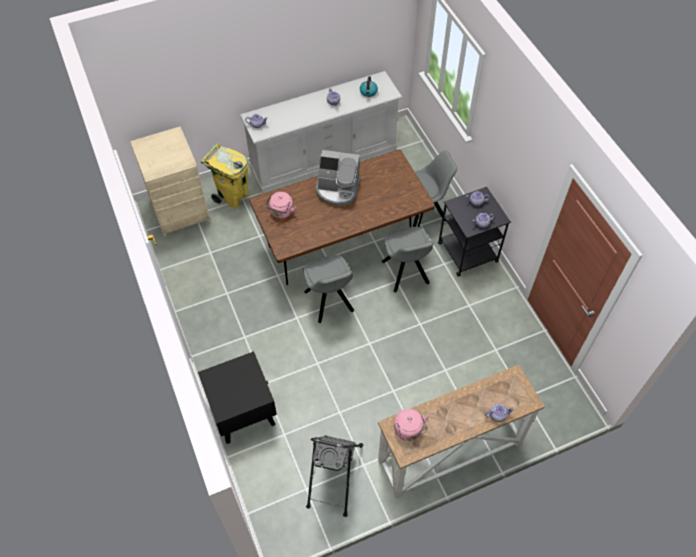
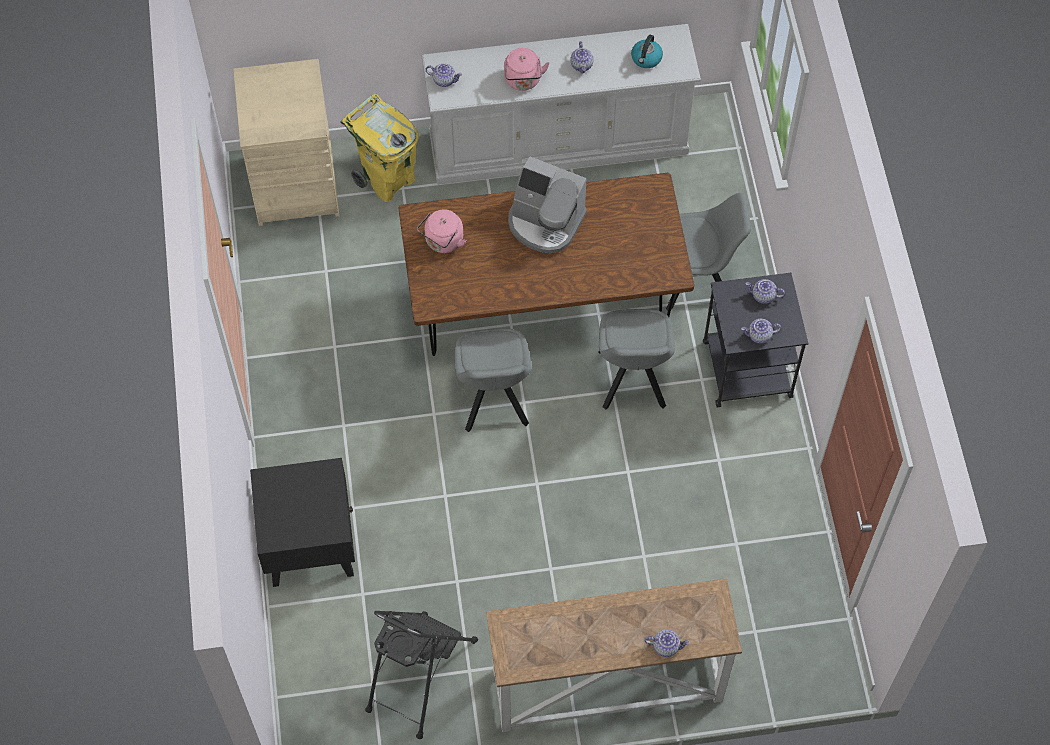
camera: 15 degrees right, 5 degrees up
(409, 431) = (527, 636): pink kettle -> pink kettle (523, 81)

